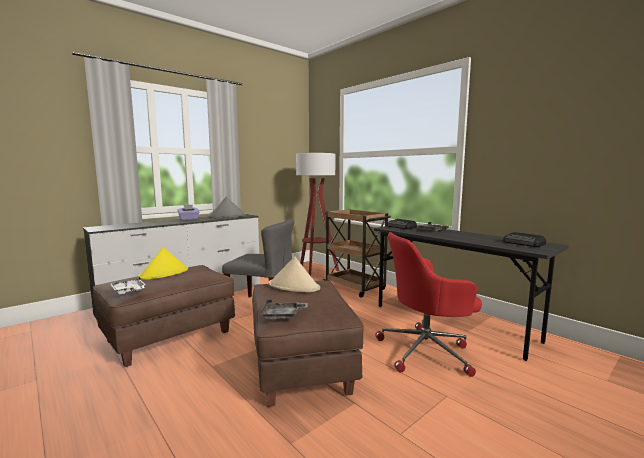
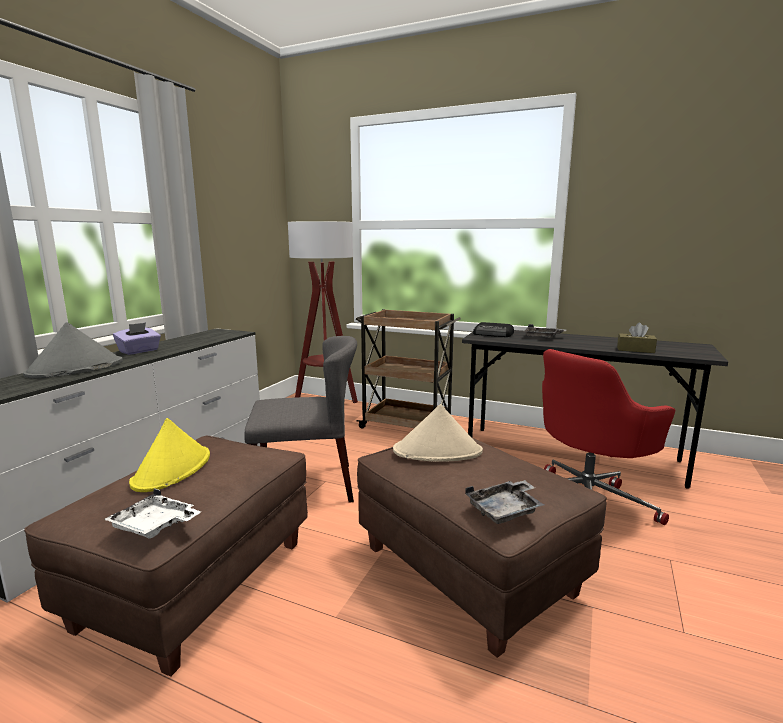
camera: 25 degrees left, 5 degrees up
(227, 216) = (203, 338): grey hat -> grey hat (75, 369)
(485, 242) = (635, 350): none -> brown tissue box
(524, 243) = (672, 347): radio -> none

